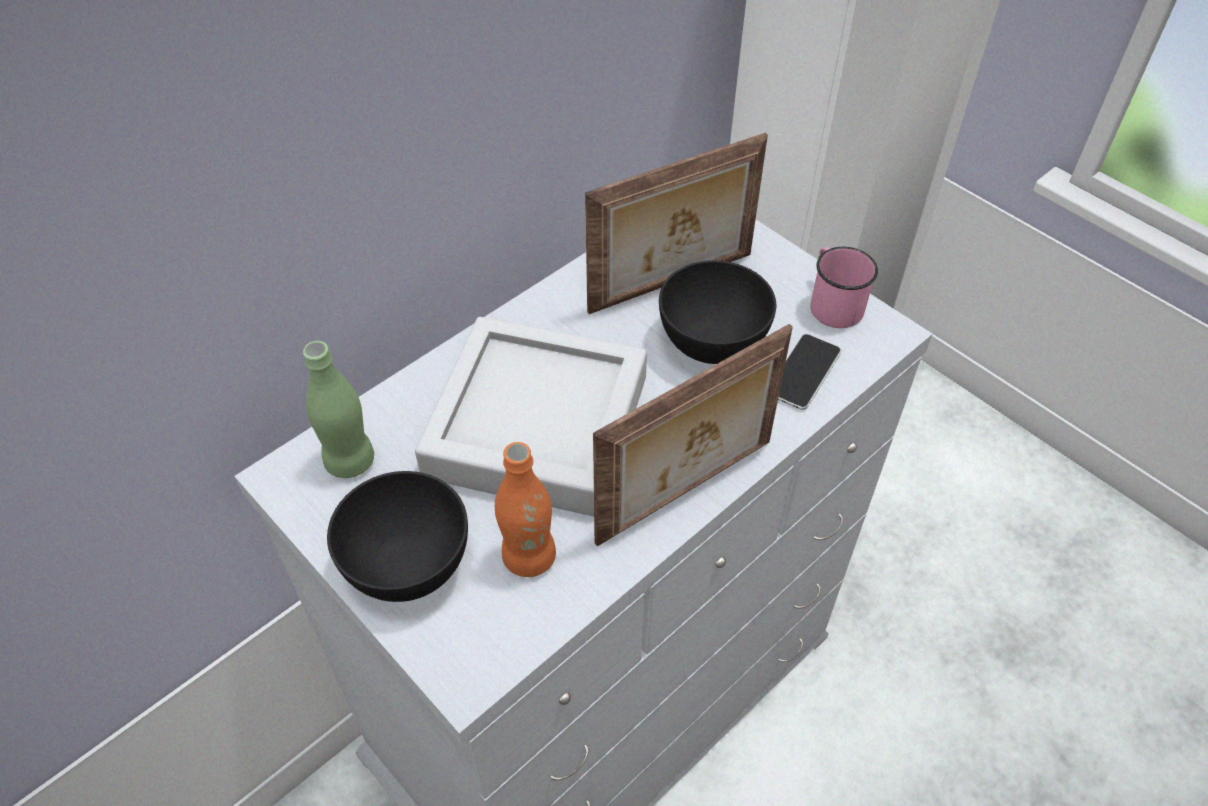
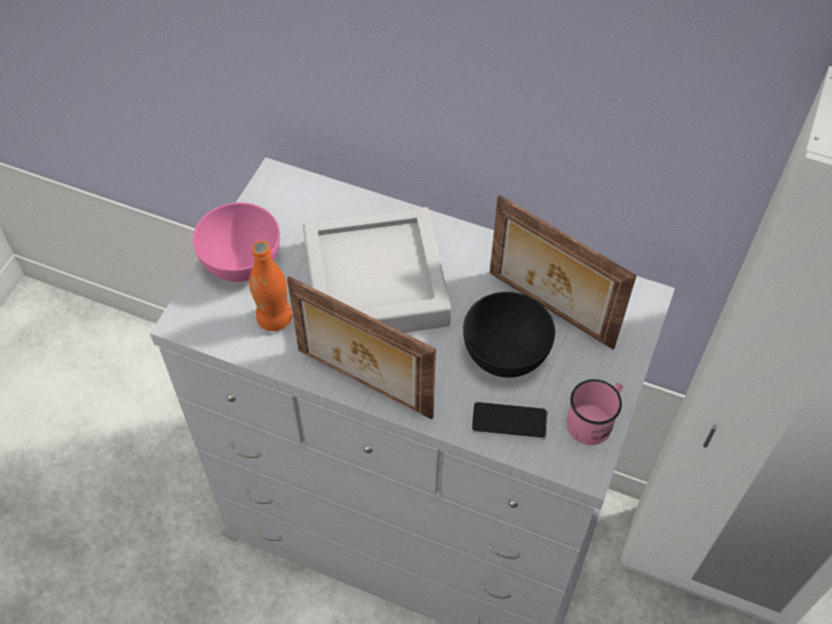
camera: 65 degrees right, 5 degrees up
(350, 461) = (301, 203): green bottle -> none
(409, 567) = (242, 264): black bowl -> pink bowl

